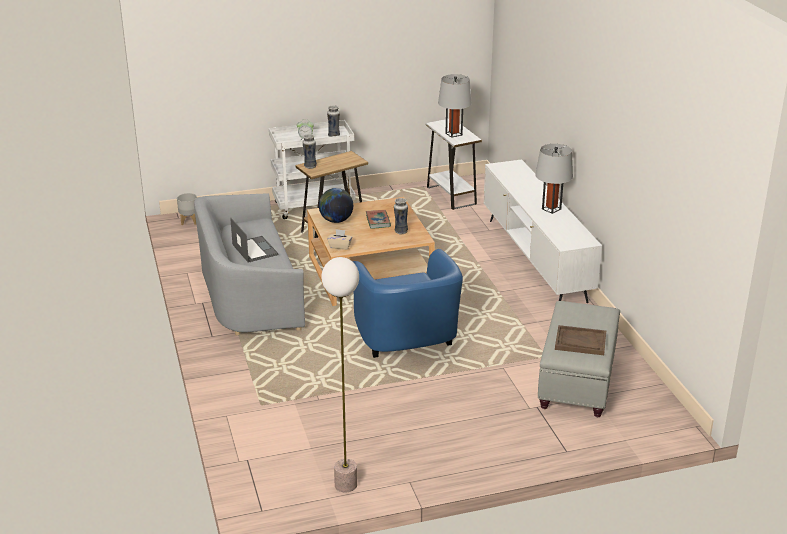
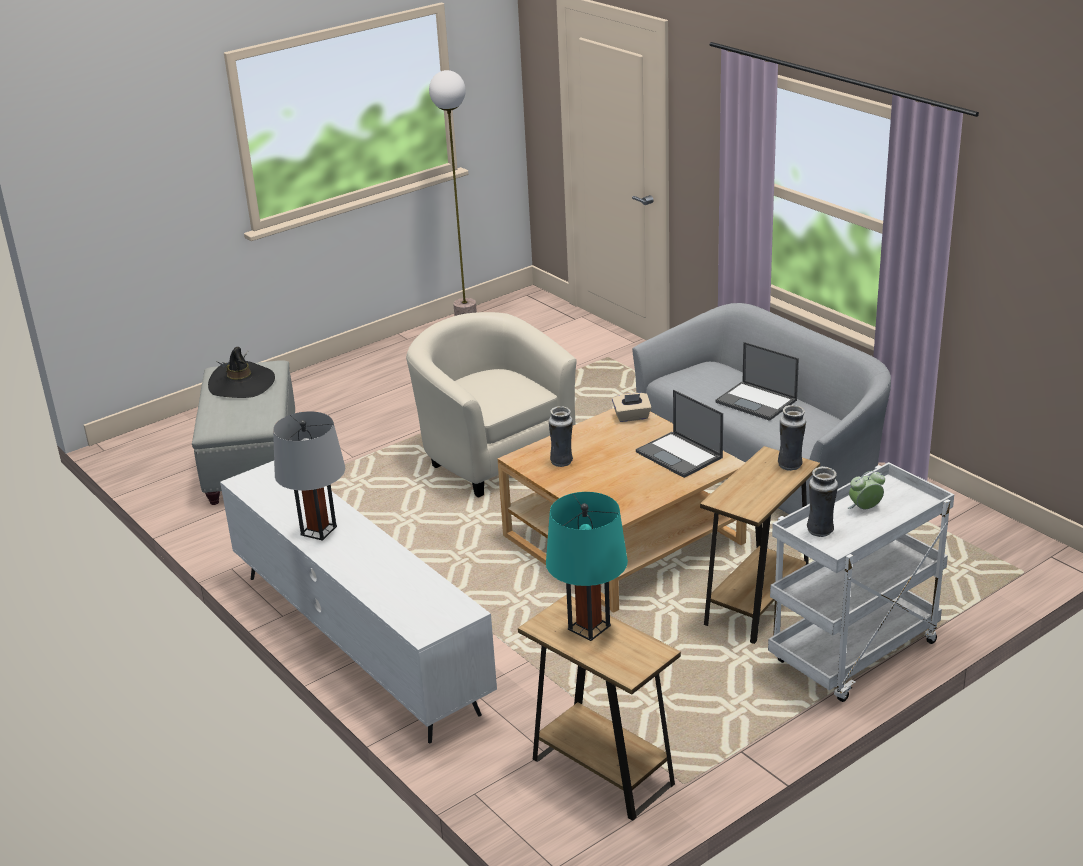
camera: 160 degrees right, 0 degrees up
(189, 221) = (1021, 554): grey planter -> none
(336, 220) = (680, 455): globe -> laptop
(378, 221) = (613, 470): book -> none
(407, 342) = (492, 456): blue armchair -> beige armchair
(451, 195) = (602, 772): white side table -> brown side table
(453, 134) = (589, 627): grey table lamp -> turquoise table lamp
(580, 342) = (242, 384): brown tray -> black hat

